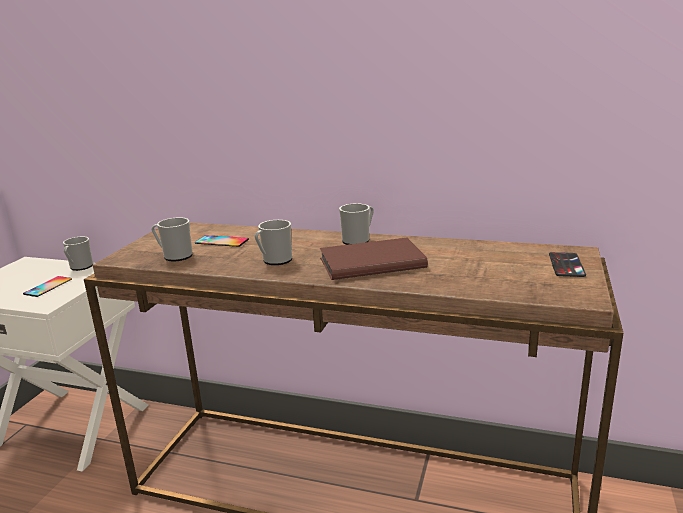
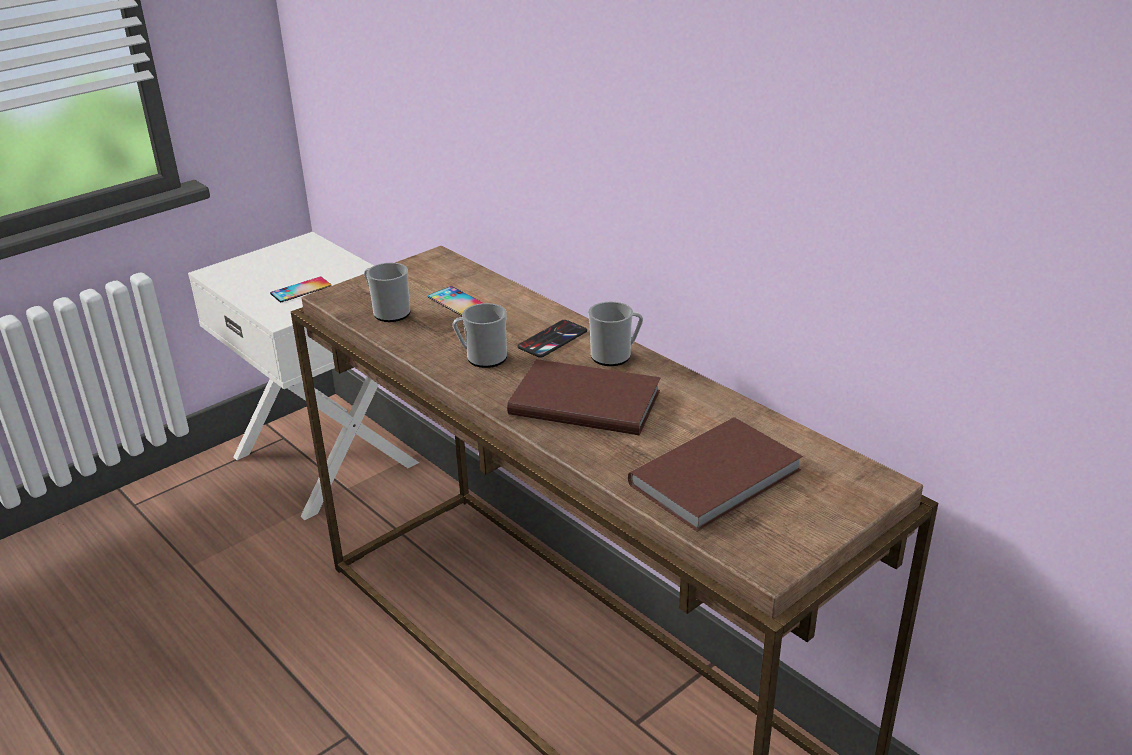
camera: 30 degrees right, 10 degrees up
(79, 267) = (353, 269): mug -> none
(500, 272) = (719, 478): none -> brown book
(566, 265) = (824, 500): phone -> phone (552, 339)

